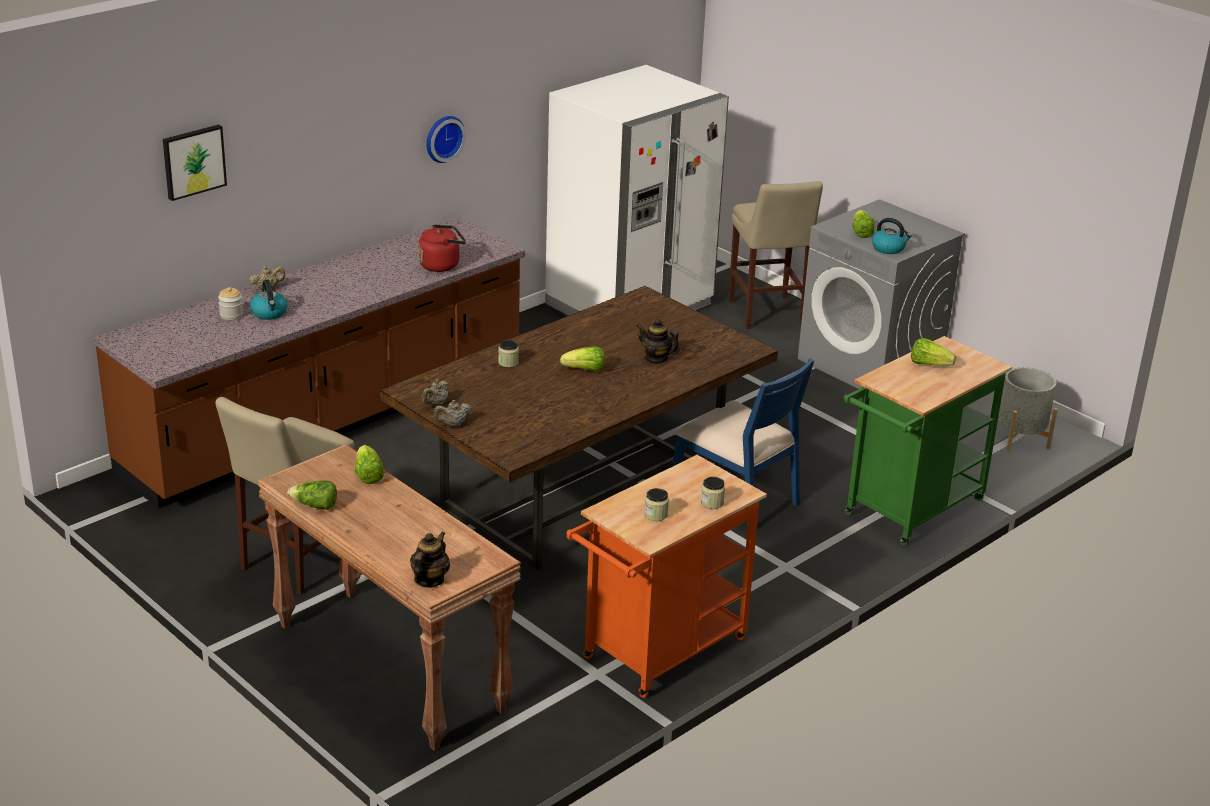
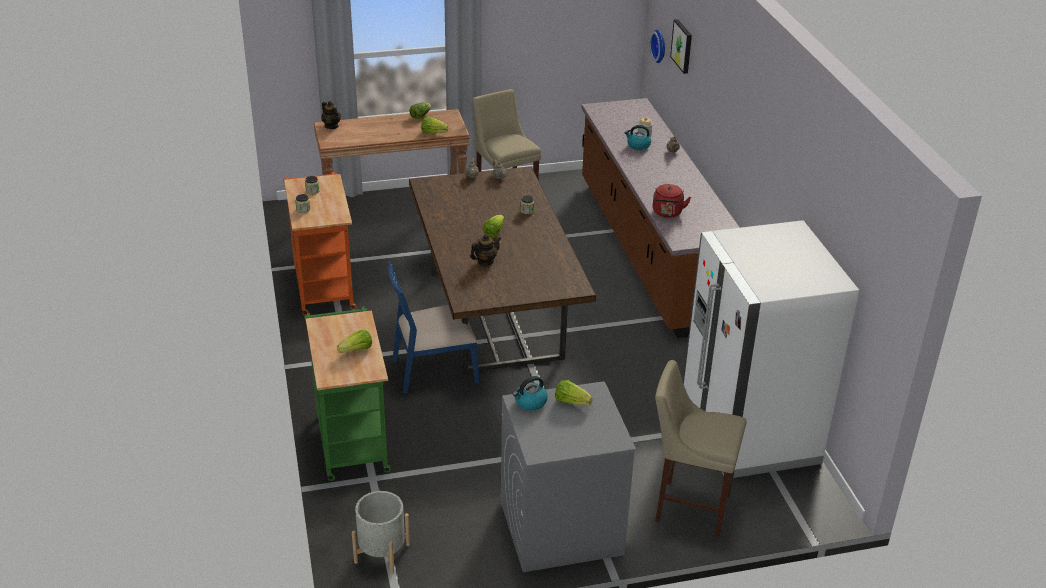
camera: 120 degrees right, 5 degrees up
(443, 138) = (756, 173): wall clock -> wall clock (660, 46)

